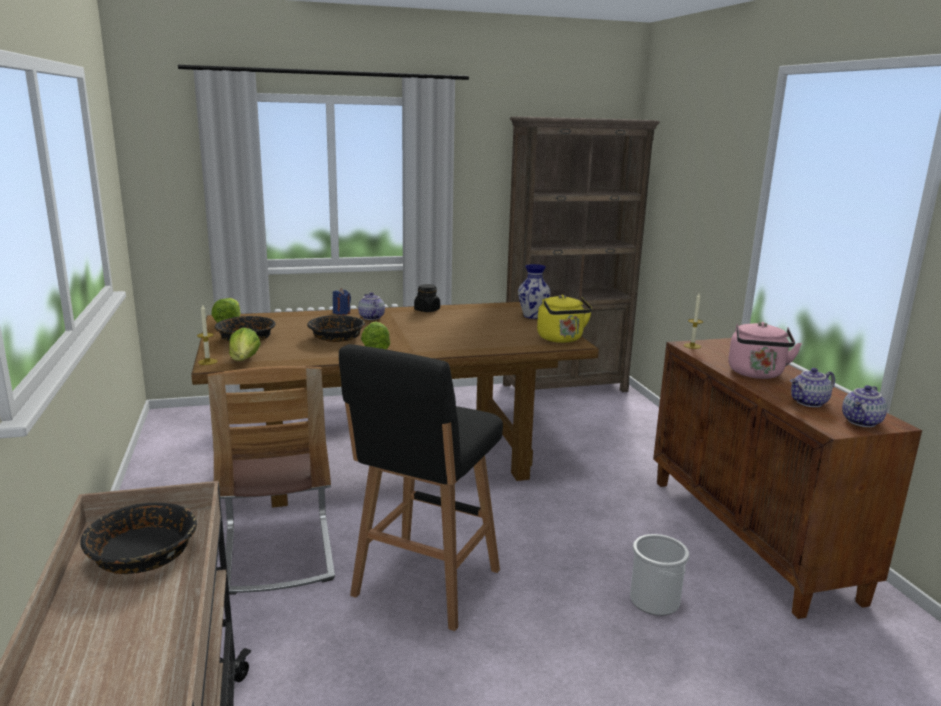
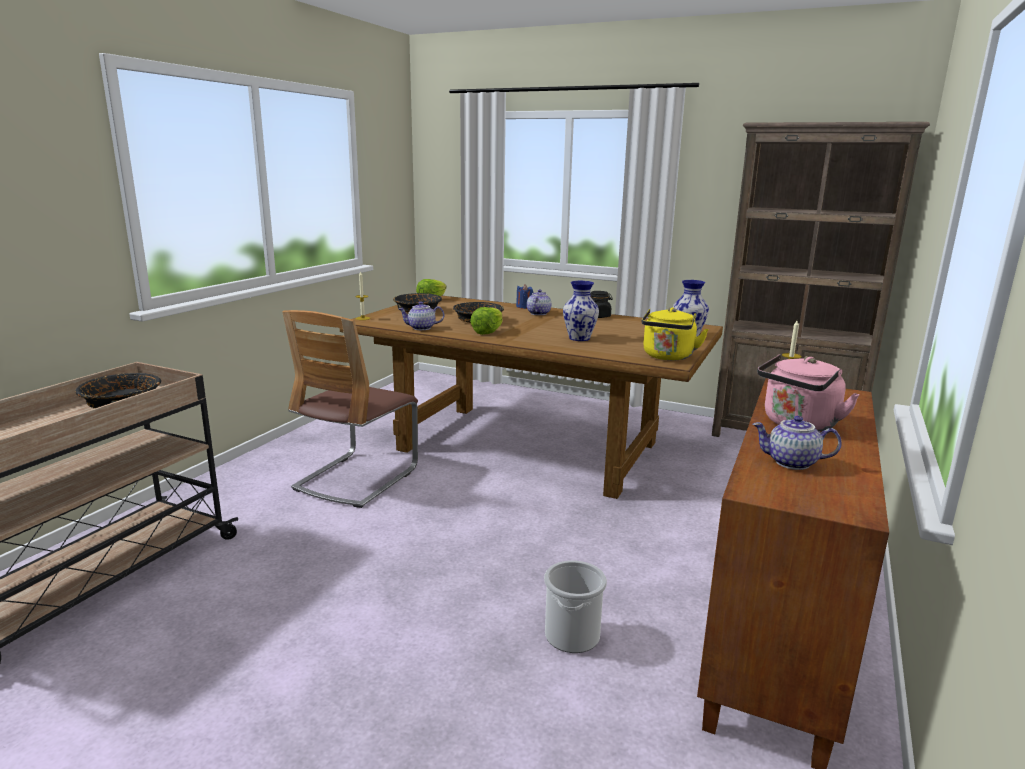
camera: 40 degrees right, 0 degrees up
(244, 361) = (384, 322): lettuce -> none
(424, 585) = (410, 537): black stool -> none
(464, 337) = (580, 338): none -> vase
(862, 422) = (813, 498): teapot -> teapot (421, 328)

